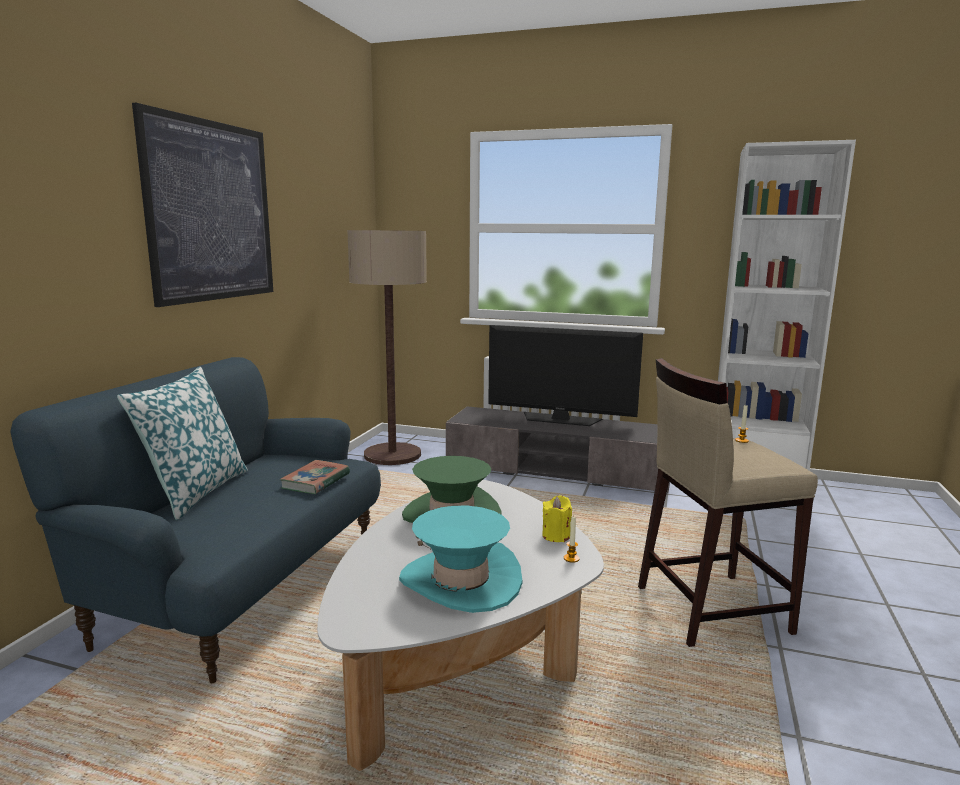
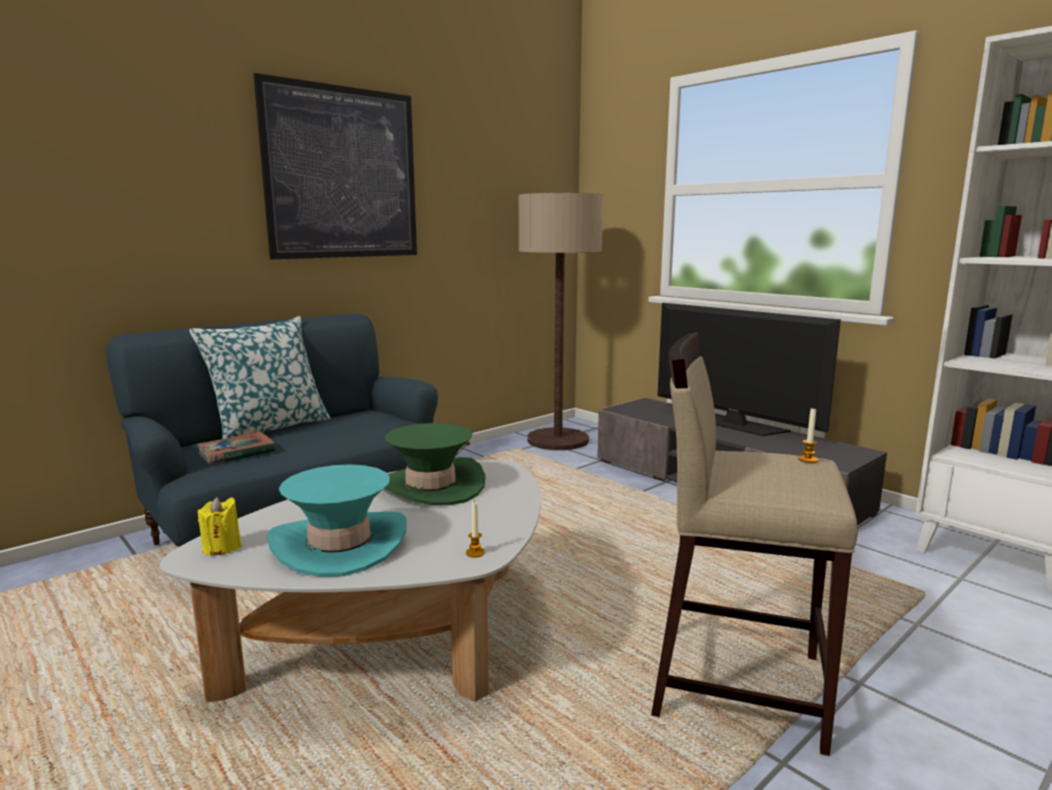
camera: 30 degrees right, 0 degrees up
(315, 481) = (366, 436): book -> book (236, 453)
(556, 536) = (497, 528): yellow candle -> yellow candle (222, 547)

